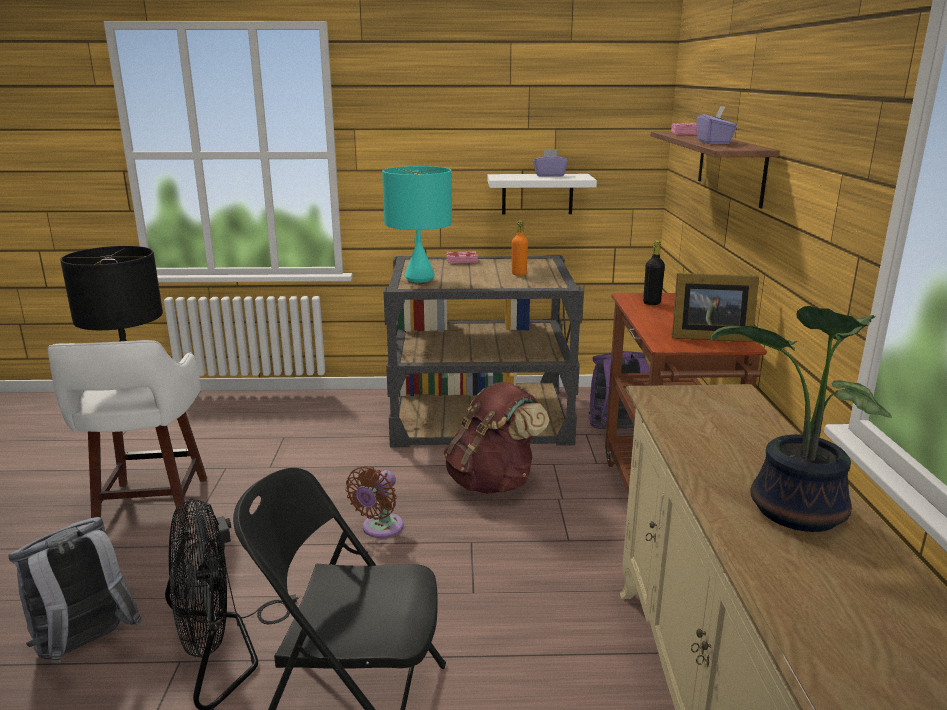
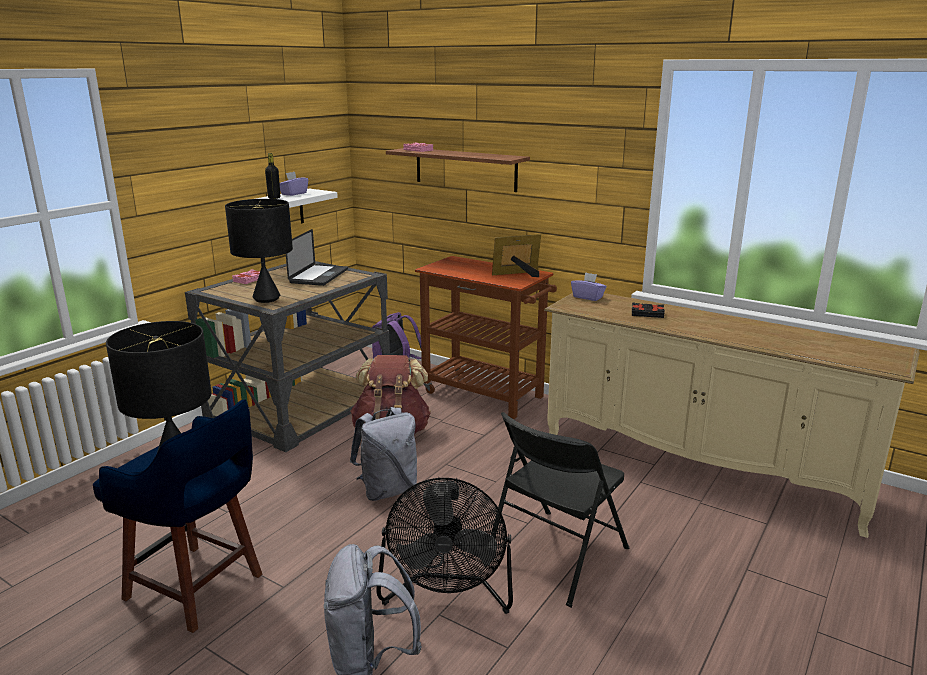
camera: 55 degrees left, 0 degrees up
(150, 508) = (197, 589): white stool -> blue stool
(380, 529) = (387, 490): brown fan -> grey backpack
(419, 279) = (266, 299): turquoise table lamp -> black table lamp
(519, 274) = (319, 276): orange bottle -> laptop
(651, 303) = (449, 267): black bottle -> black bottle (274, 198)
(707, 336) = (518, 274): picture frame -> picture frame turned 150 degrees counterclockwise
(714, 142) = (477, 155): purple tissue box -> purple tissue box (588, 297)
(736, 456) = (647, 314): none -> black book
(793, 512) = (702, 321): potted plant -> none

